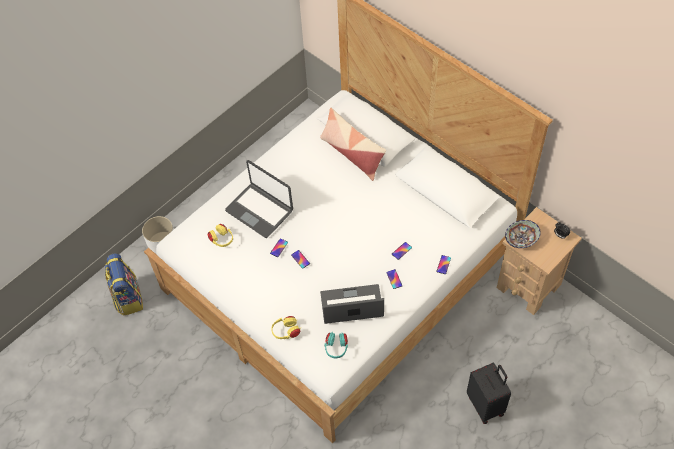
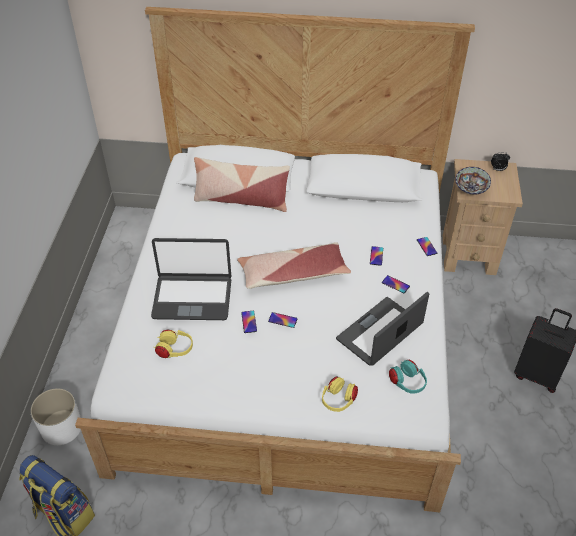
camera: 40 degrees left, 10 degrees down
(335, 231) = (293, 274): none -> pillow

